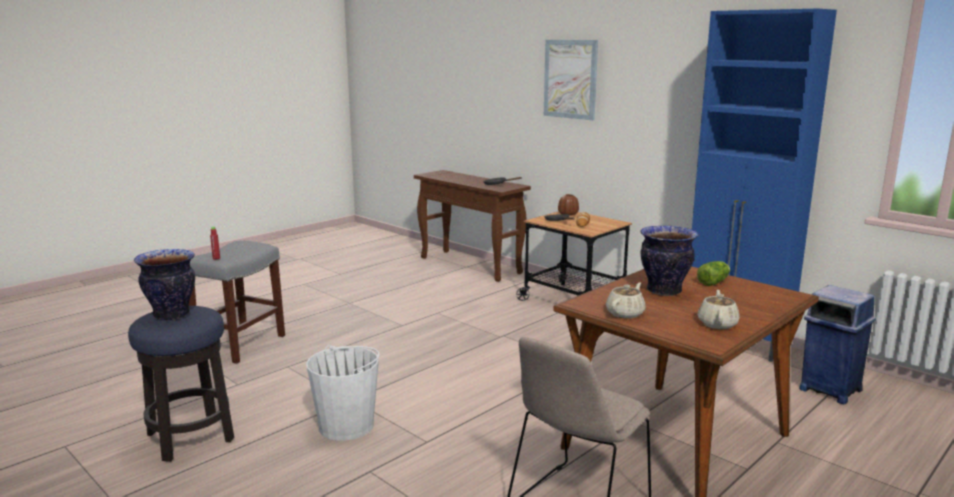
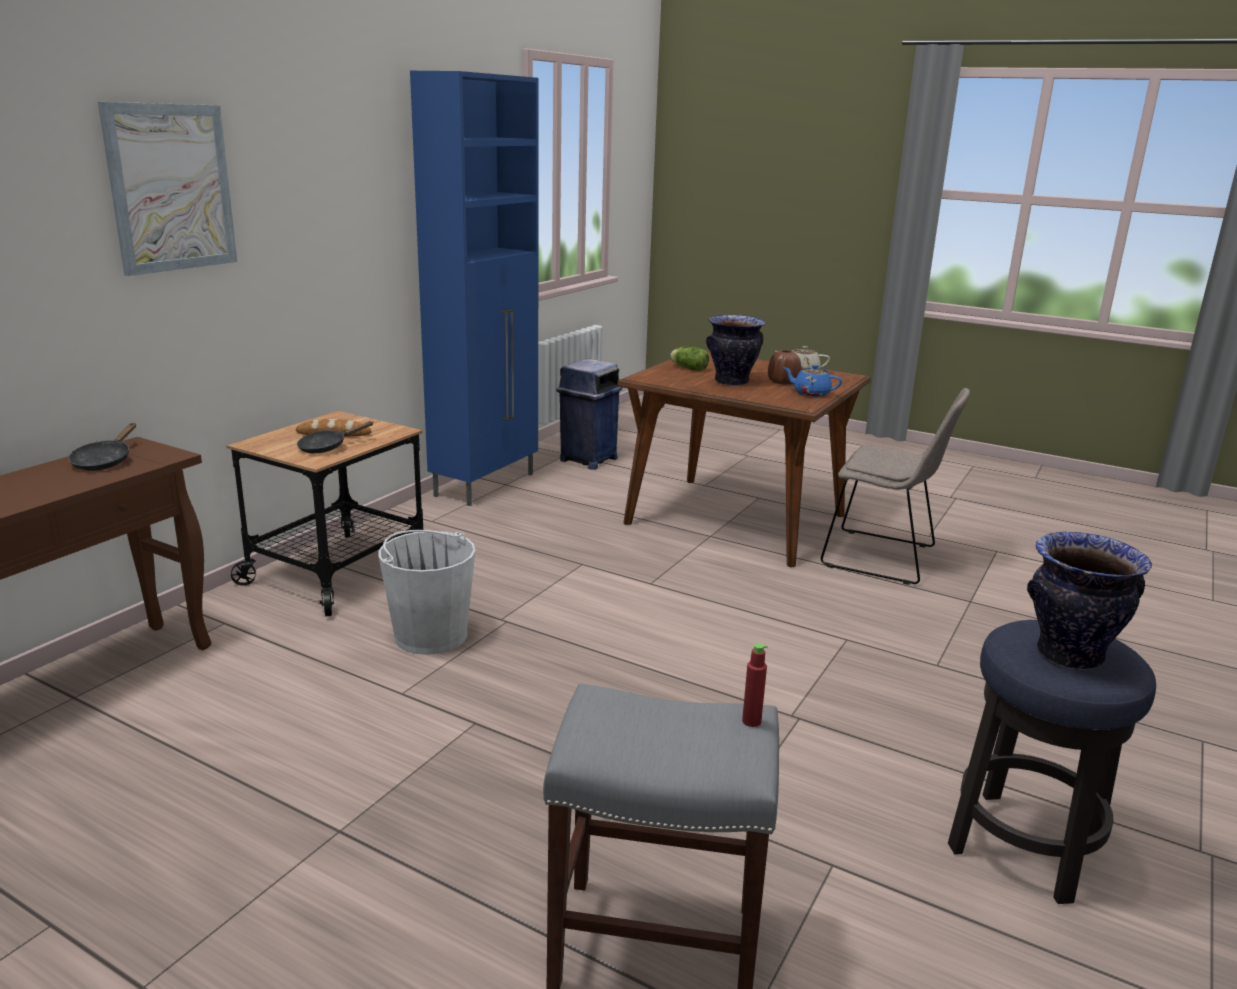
camera: 105 degrees left, 5 degrees up
(347, 426) = (862, 702): white bucket -> white bucket (430, 635)
(568, 214) = (271, 442): brown vase -> brown vase (783, 382)
(625, 313) = (810, 393): beige teapot -> blue teapot

